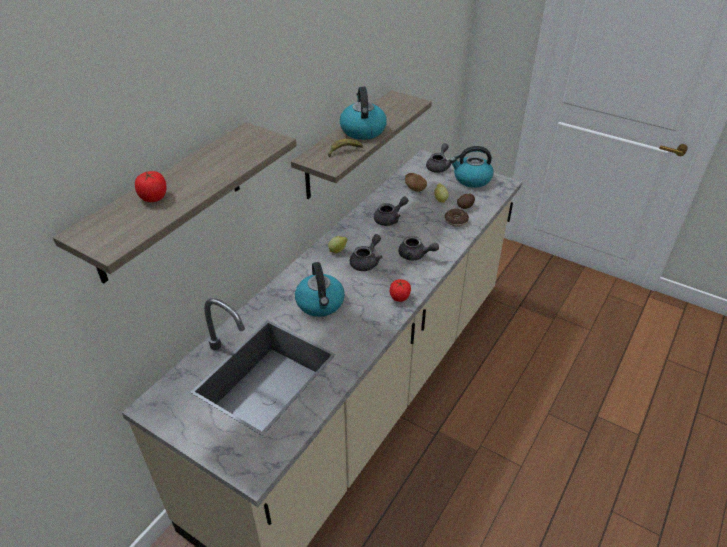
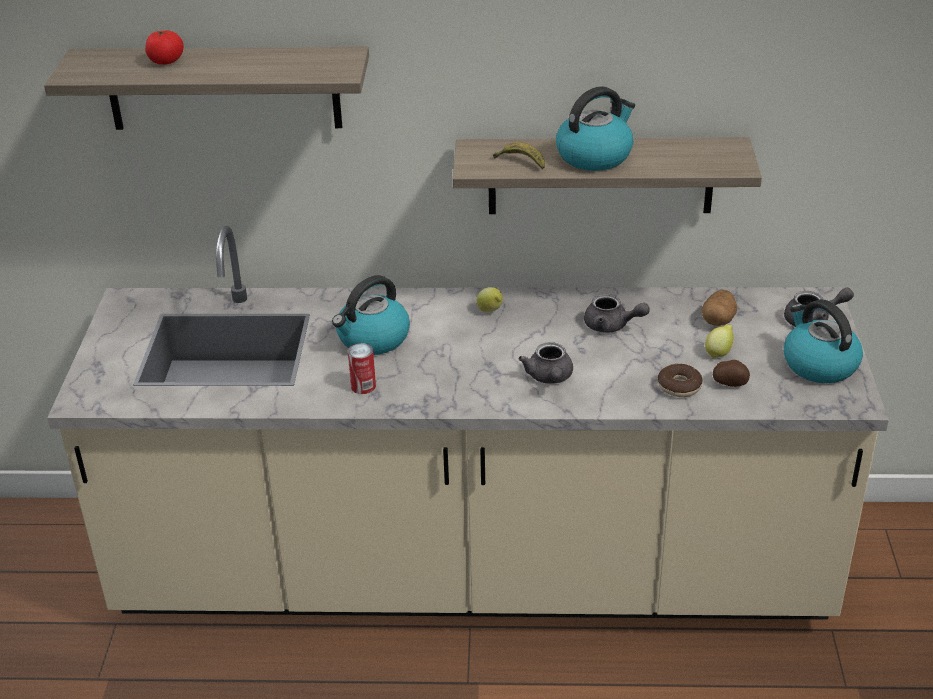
camera: 60 degrees right, 5 degrees down
(363, 324) = (363, 386): none -> can
(366, 262) = (491, 342): grey teapot -> none
(399, 297) = (445, 396): tomato -> none

